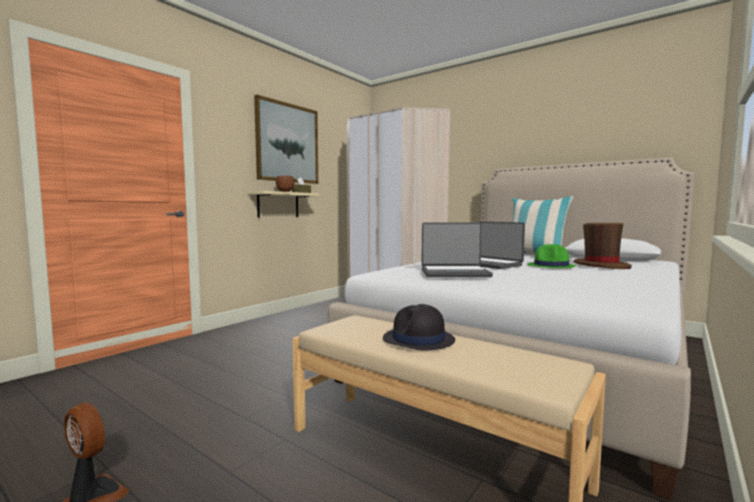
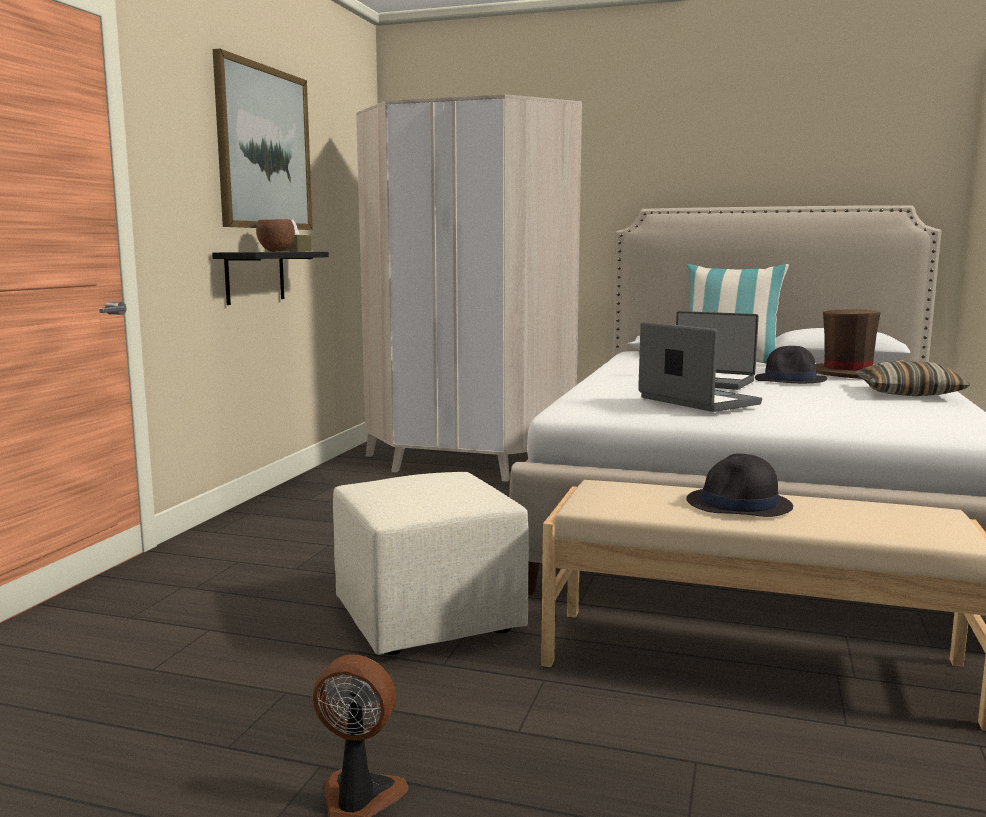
camera: 20 degrees left, 5 degrees up
(270, 389) = (430, 619): none -> beige ottoman
(278, 205) = (255, 277): beige shelf -> black shelf
(454, 273) = (696, 401): laptop -> laptop turned 105 degrees counterclockwise
(551, 266) = (791, 380): green hat -> black hat
(625, 278) = (908, 393): none -> pillow

